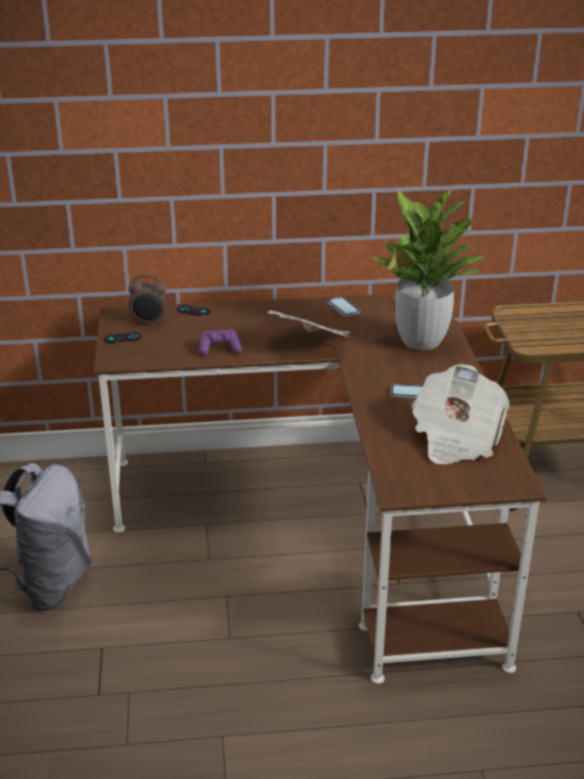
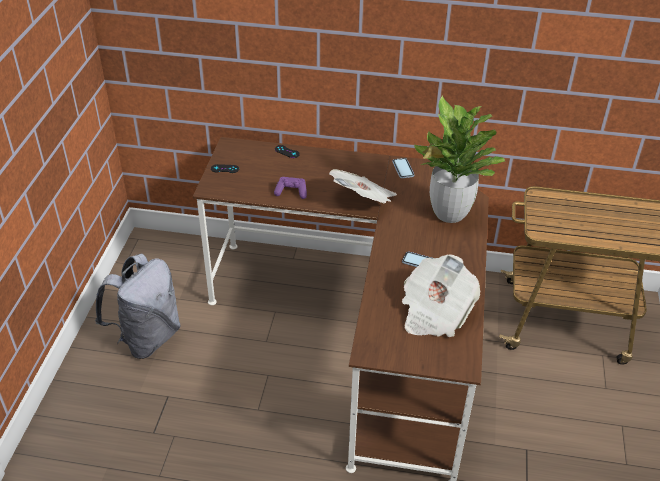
camera: 15 degrees right, 10 degrees up
(149, 322) = (250, 157): alarm clock -> none

